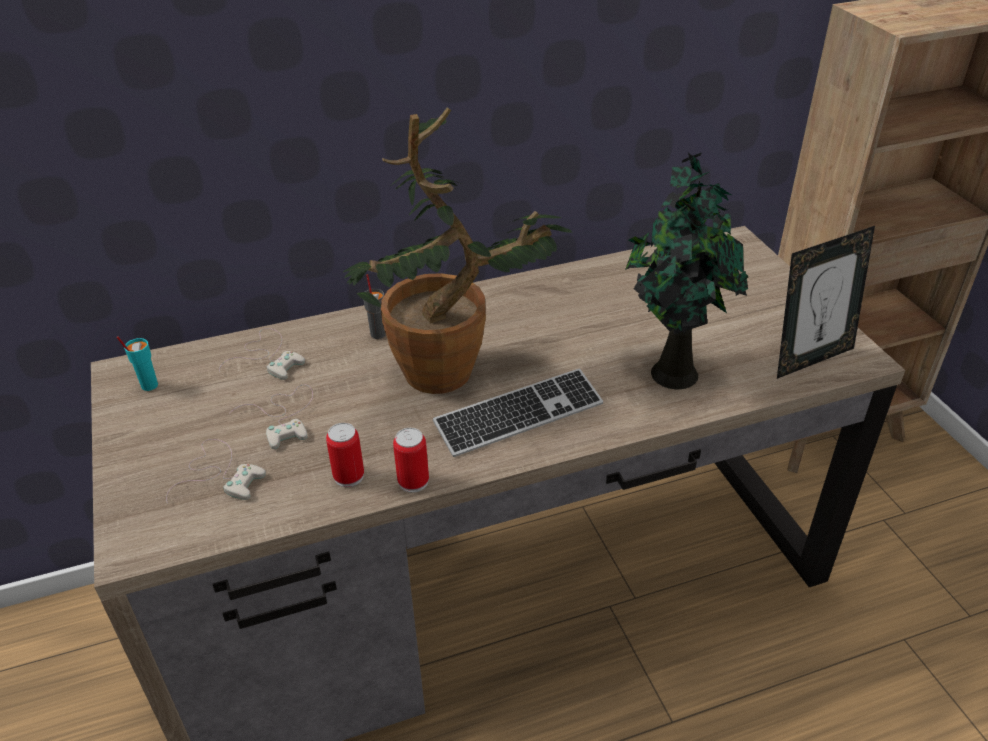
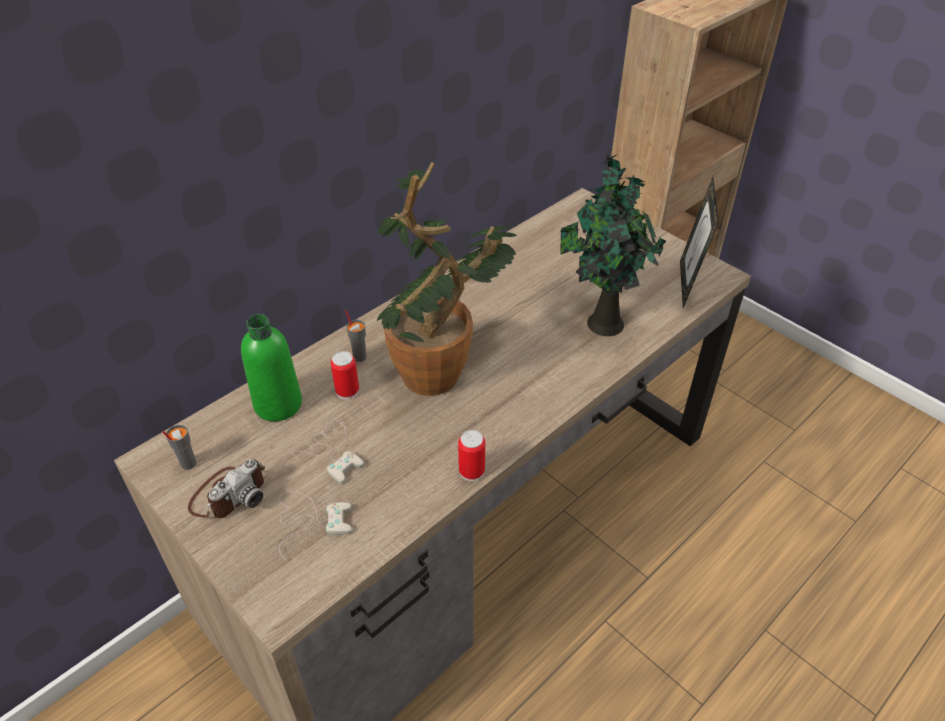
camera: 25 degrees left, 5 degrees up
(149, 385) = (188, 464): turquoise cup -> grey cup
(164, 424) = (229, 494): none -> camera
(268, 356) = (278, 404): white game controller -> green bottle
(349, 476) = (418, 484): can -> can (347, 391)
(519, 415) = (516, 391): keyboard -> none
(810, 358) = (687, 284): picture frame -> picture frame turned 150 degrees clockwise

